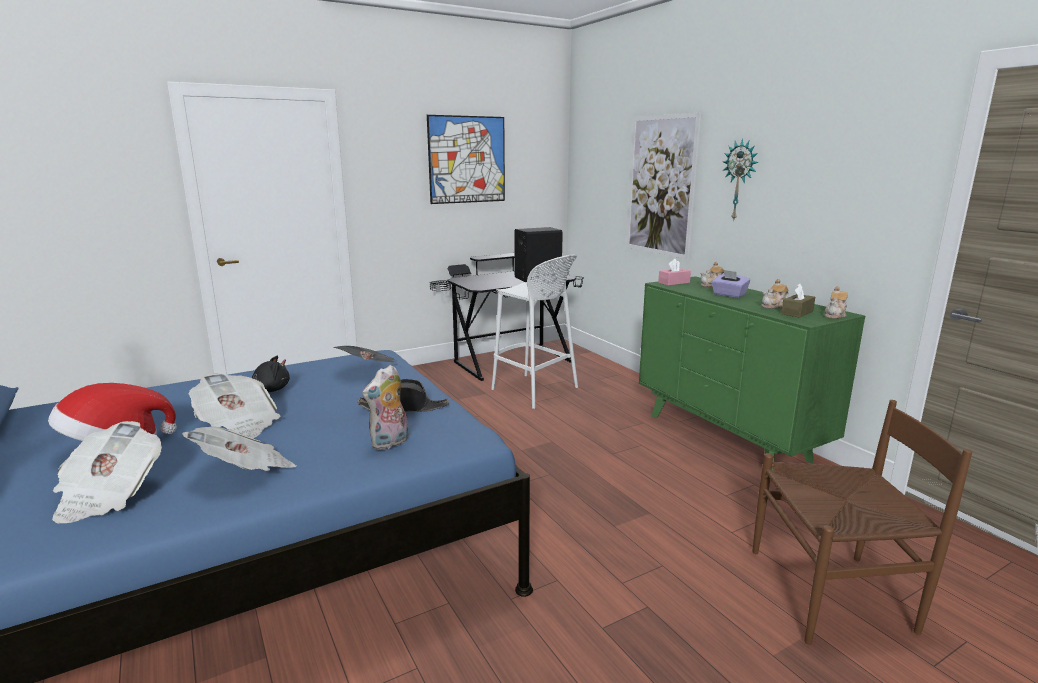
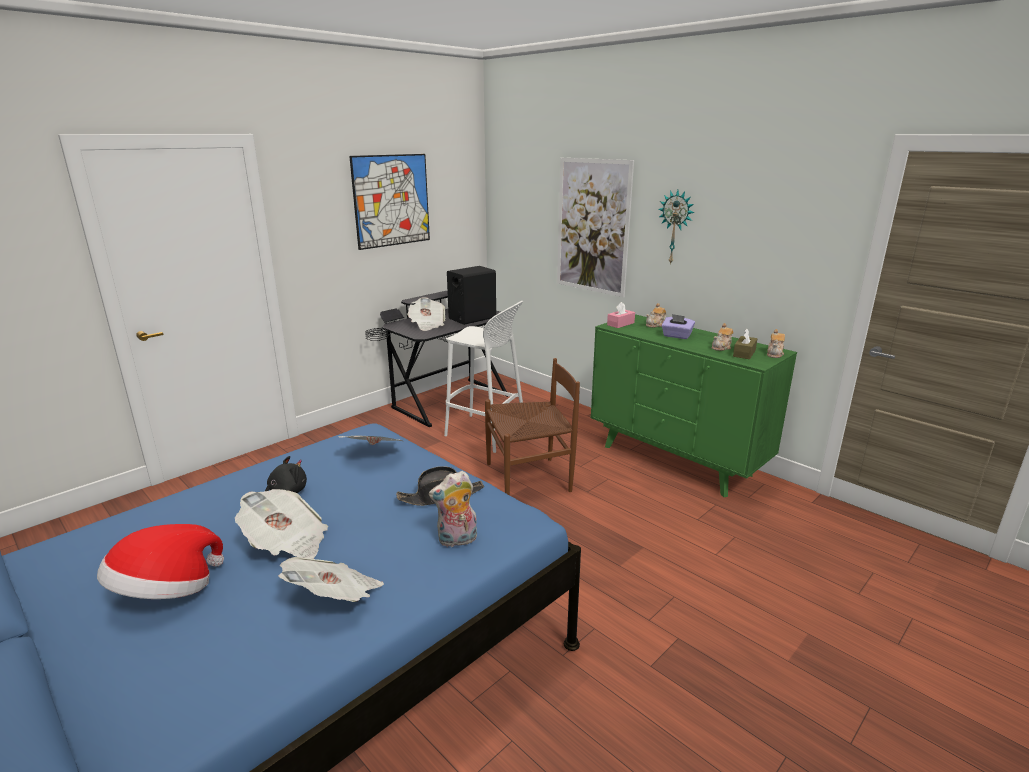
camera: 15 degrees left, 5 degrees up
(108, 495) = (207, 653): newspaper -> newspaper (427, 324)
(390, 443) = (457, 540): plush toy -> plush toy turned 45 degrees clockwise
(833, 594) = (810, 597): brown chair -> brown chair (529, 479)

